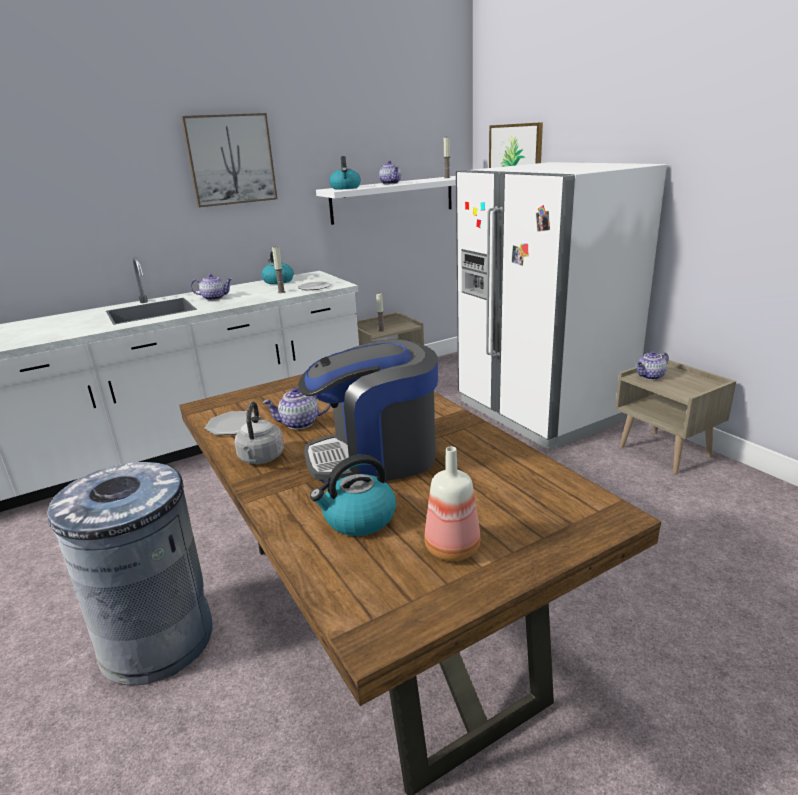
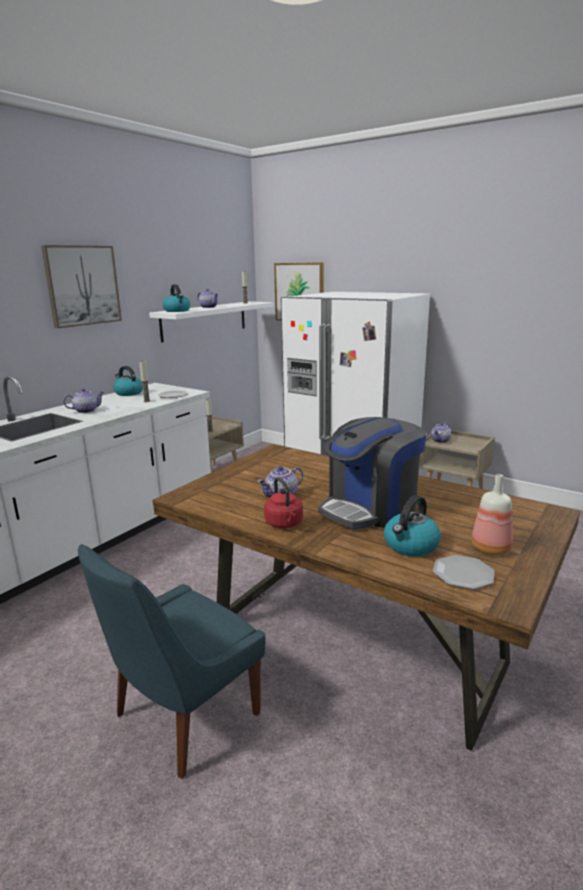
camera: 25 degrees left, 5 degrees down
(158, 640) = (182, 717): grey trash can -> blue chair
(233, 425) = (227, 506): plate -> plate (463, 574)
(261, 458) = (285, 524): grey kettle -> red kettle

